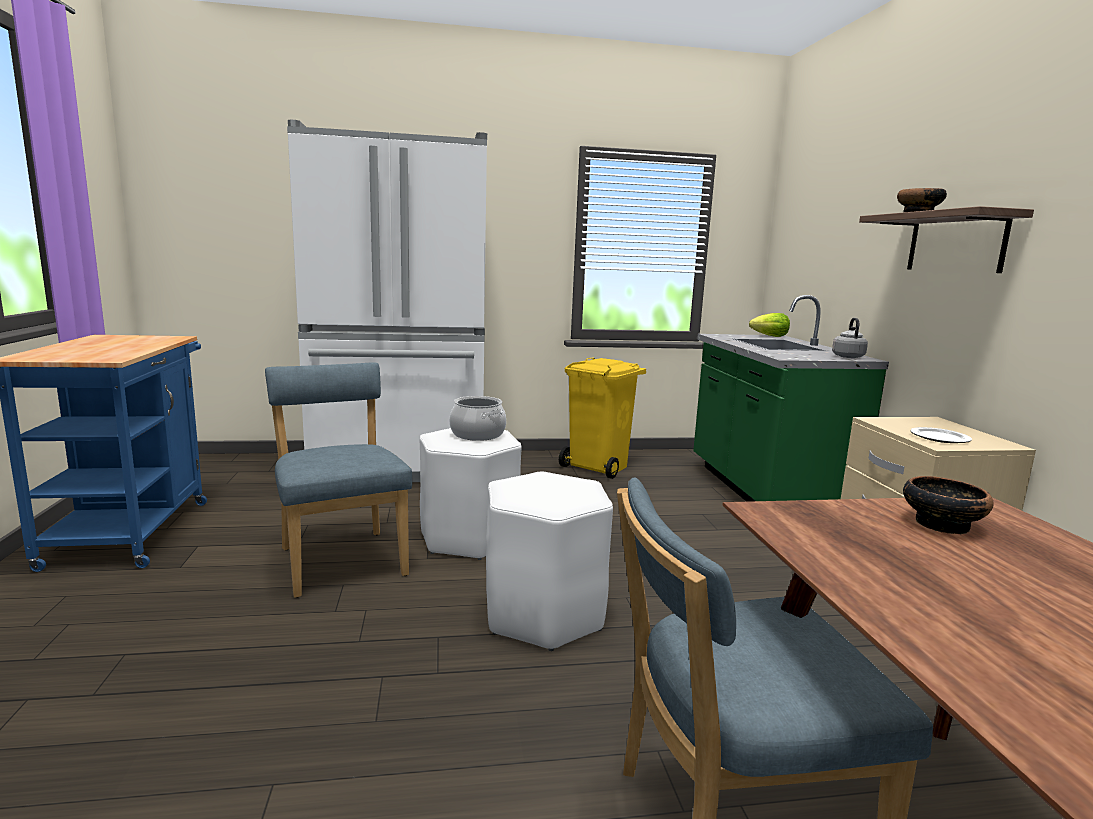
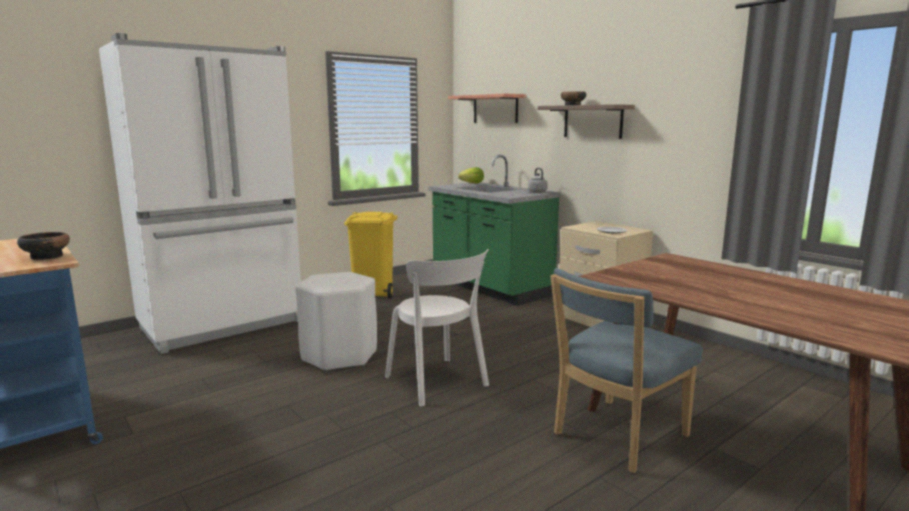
camera: 30 degrees left, 0 degrees up
(341, 559) = (263, 391): blue chair -> none
(478, 434) = (338, 277): cooking pot -> none
(543, 615) = (438, 383): white stool -> white chair
(819, 226) = (495, 109): none -> shelf
(940, 524) = (666, 267): bowl -> bowl (46, 257)

